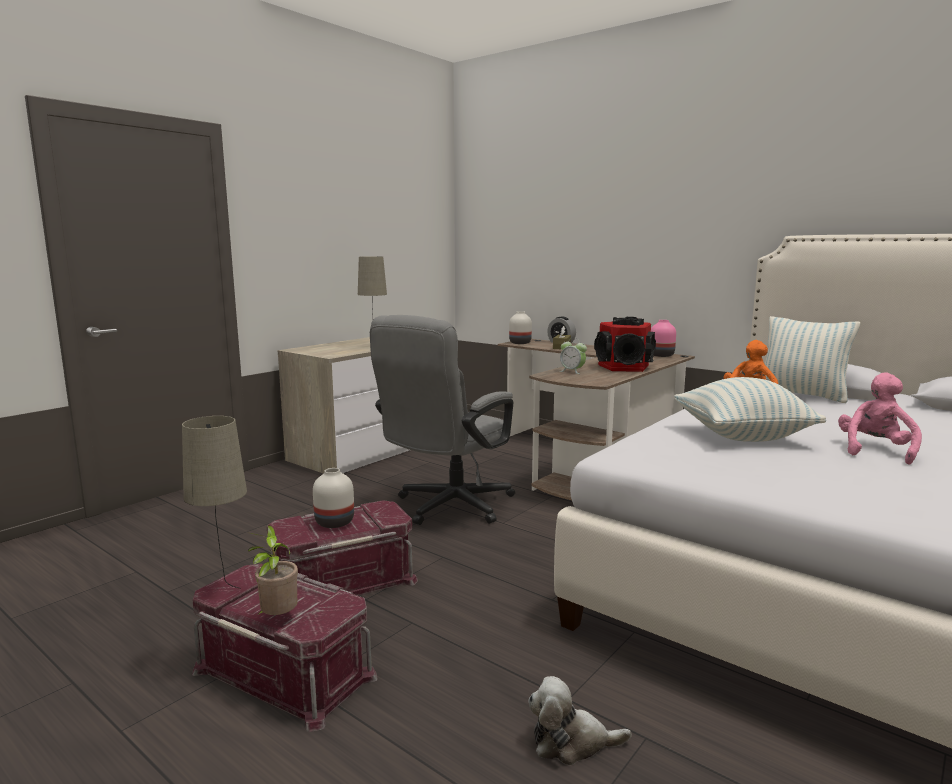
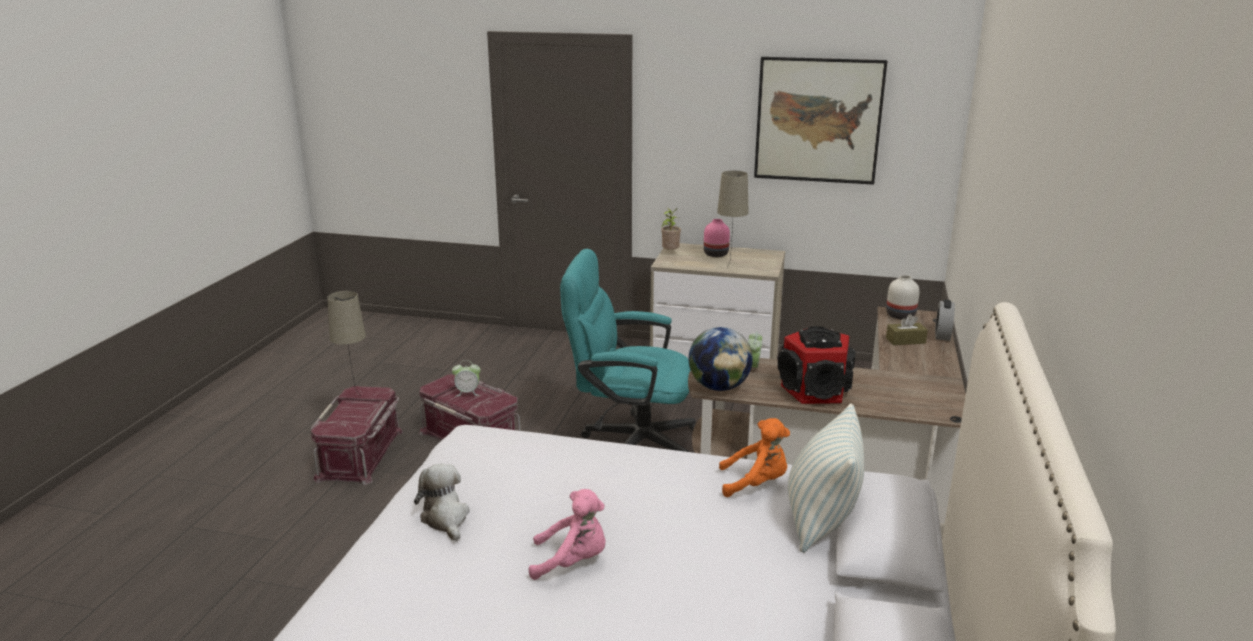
camera: 65 degrees right, 10 degrees up
(277, 619) = (335, 417): potted plant -> potted plant (670, 253)
(334, 522) = (467, 392): white vase -> alarm clock
(377, 218) = (818, 120): none -> picture
(447, 508) = (630, 440): grey office chair -> turquoise office chair
(571, 742) = (325, 566): plush toy -> plush toy (445, 519)
(598, 380) = (719, 387): none -> globe
(662, 355) = (932, 404): pink vase -> pink vase (715, 254)
(742, 436) = (567, 484): pillow -> none

